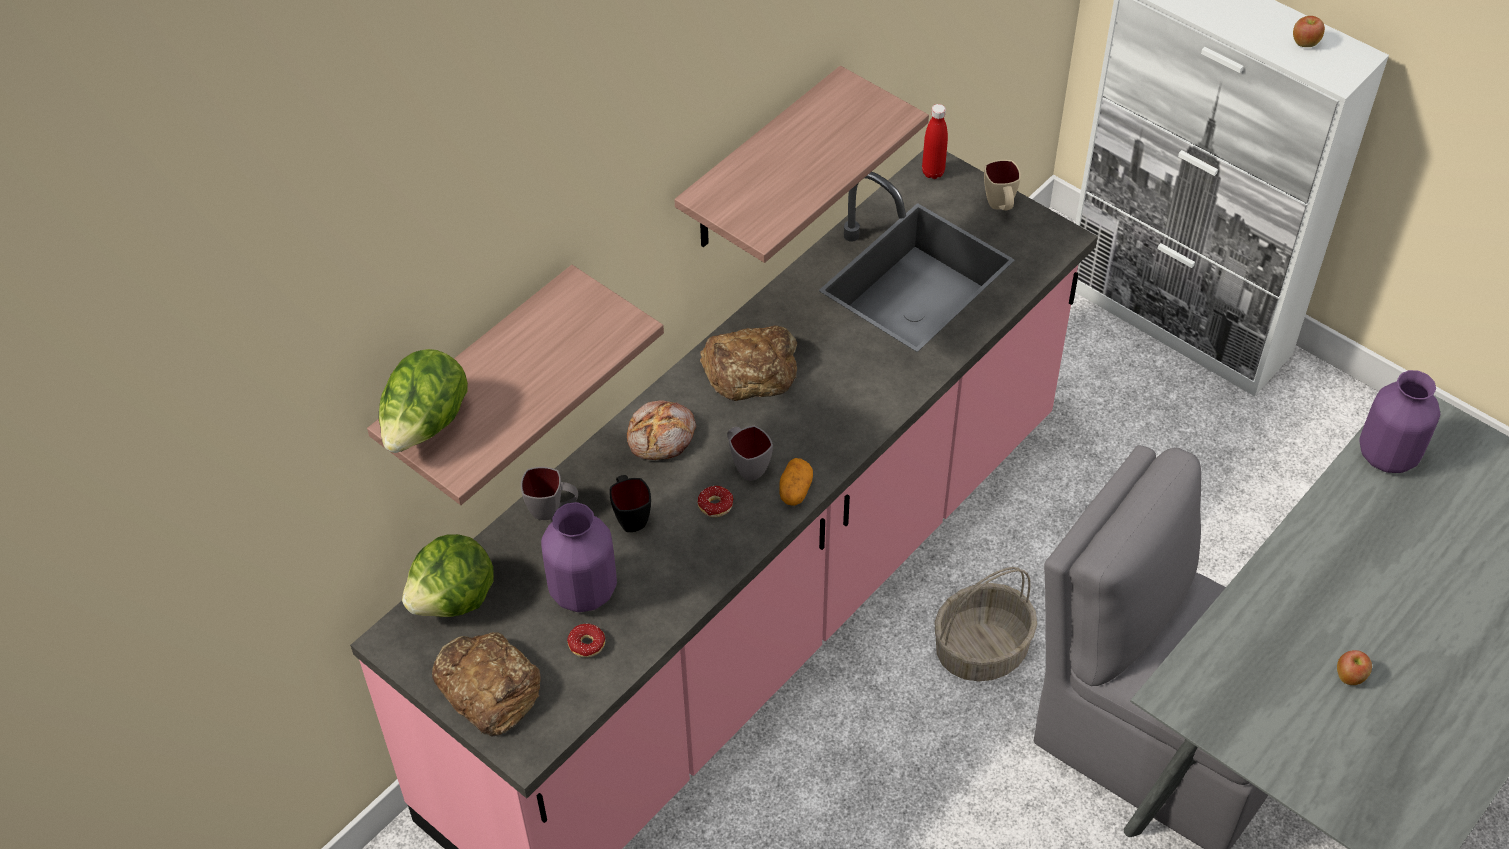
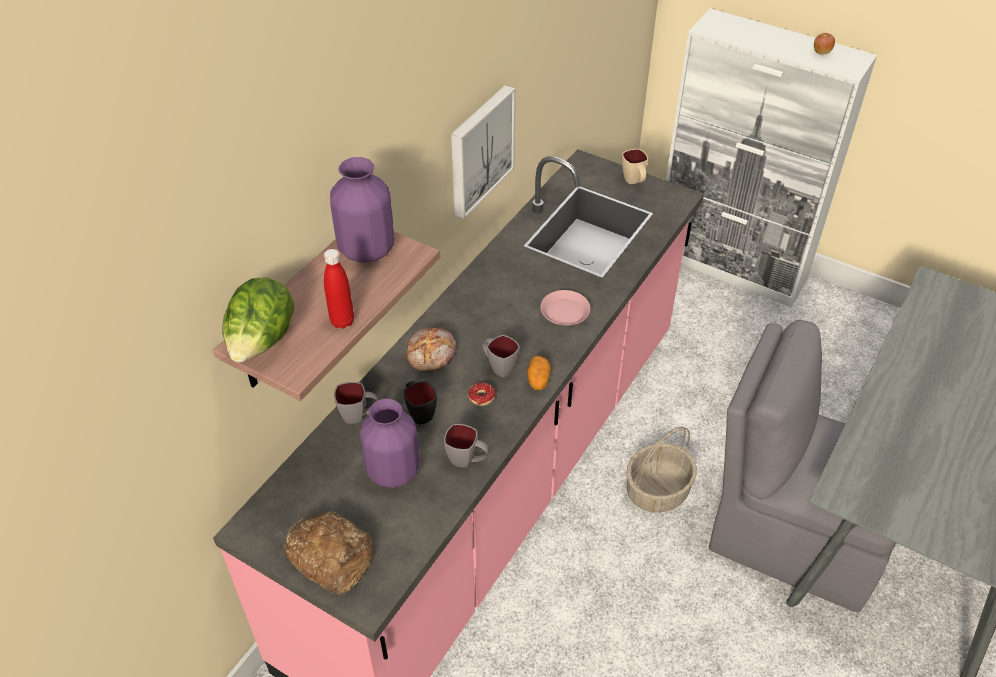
camera: 10 degrees left, 5 degrees down
(455, 599) = (293, 491): lettuce -> none
(585, 650) = (403, 516): donut -> none
(679, 589) = (467, 461): none -> grey mug
(751, 368) = (487, 301): bread -> none
(760, 163) = (479, 150): shelf -> picture
(854, 397) = (565, 312): none -> pink plate
(933, 172) = (583, 166): red bottle -> red bottle (342, 321)
(1350, 677) = (956, 464): apple -> none
(1386, 456) = (927, 315): purple vase -> purple vase (366, 251)

